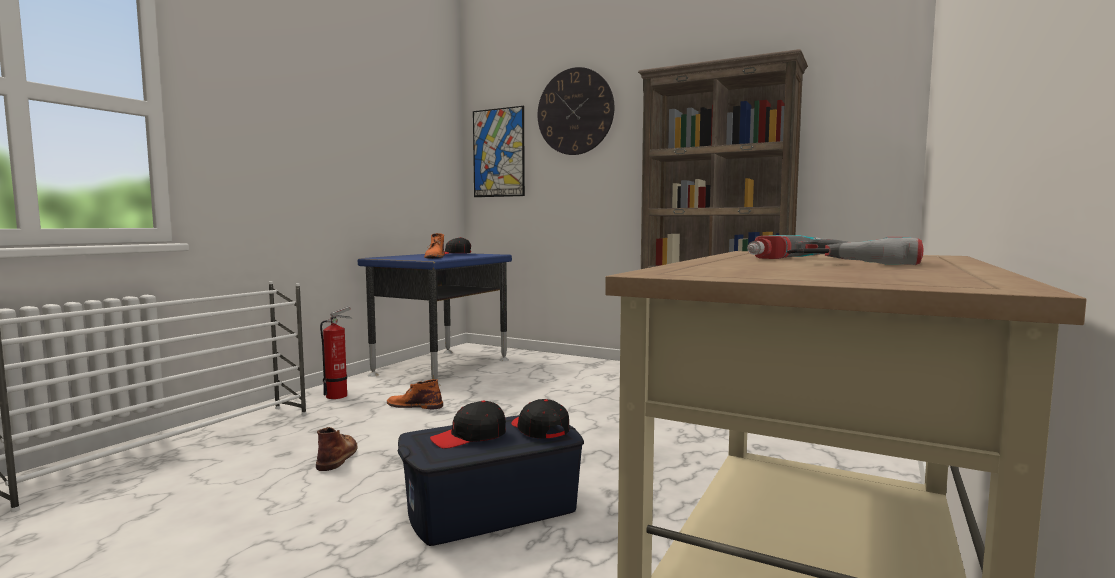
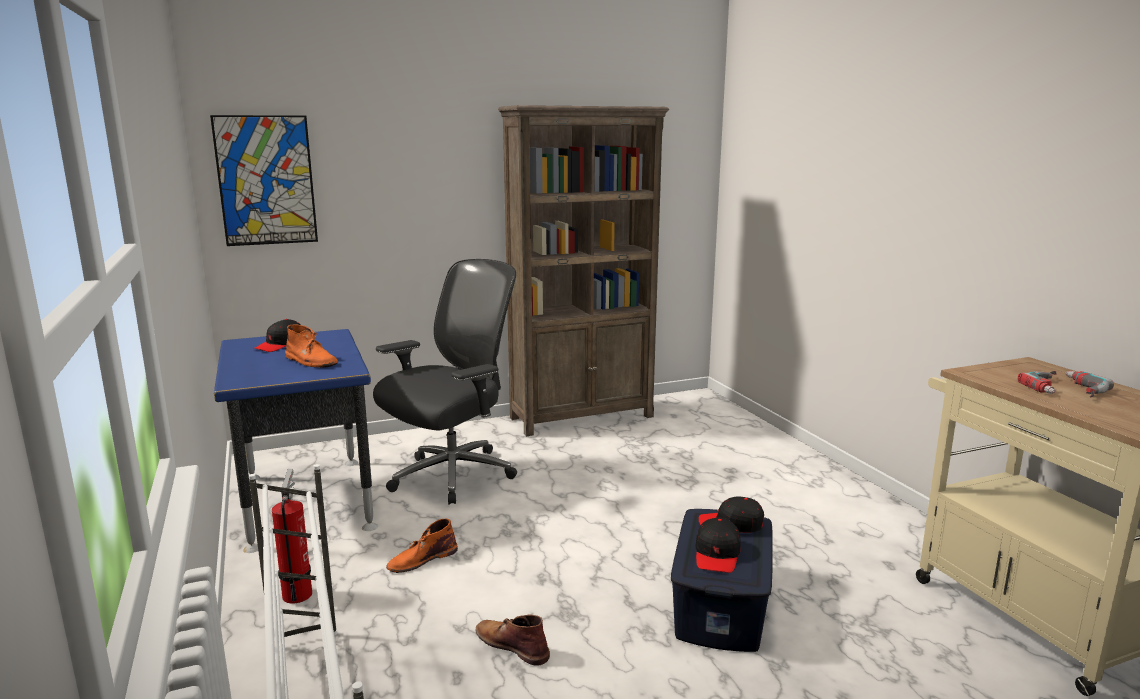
camera: 50 degrees left, 10 degrees up
(535, 380) = (452, 476): none -> office chair
(575, 111) = (389, 131): wall clock -> none

